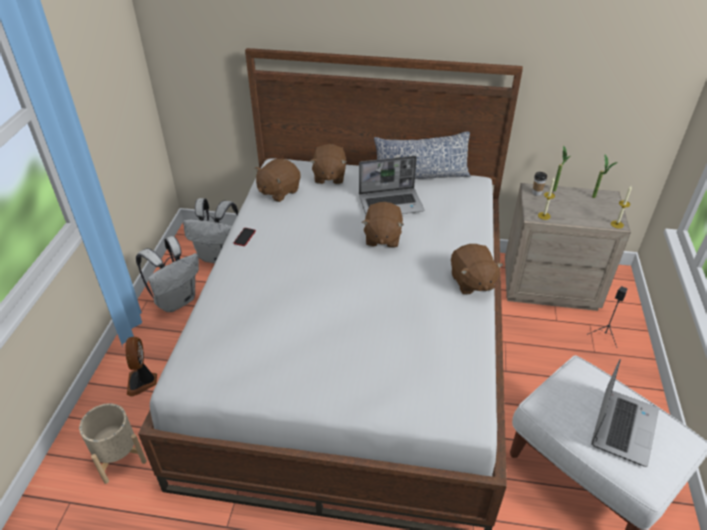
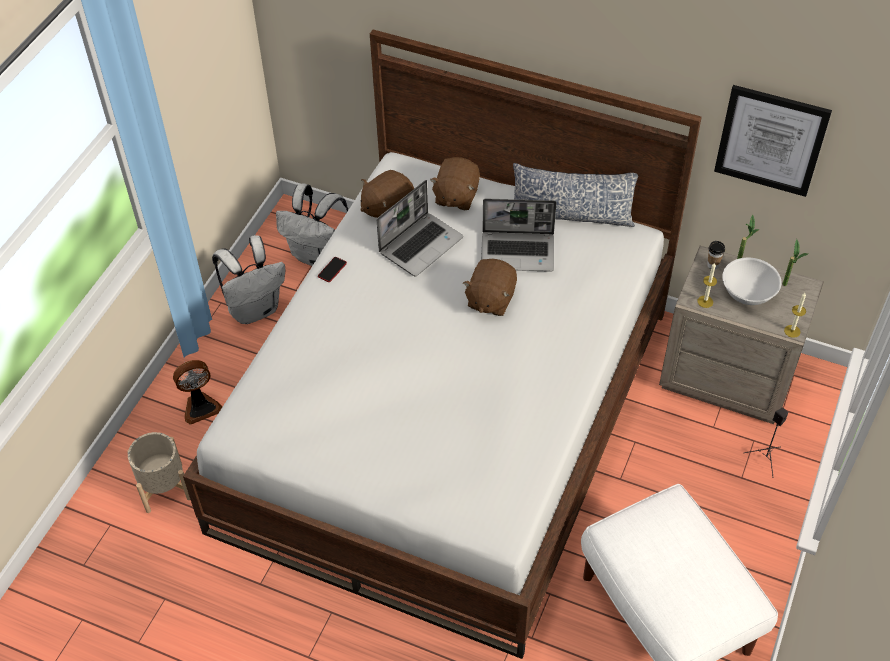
camera: 15 degrees right, 10 degrees up
(142, 381) = (200, 406): fan -> fan turned 120 degrees counterclockwise
(471, 282) = (571, 379): brown plush toy -> none
(571, 206) = (748, 293): none -> white bowl
(576, 77) = (771, 140): none -> picture
(623, 426) = (684, 574): laptop -> laptop (421, 244)

